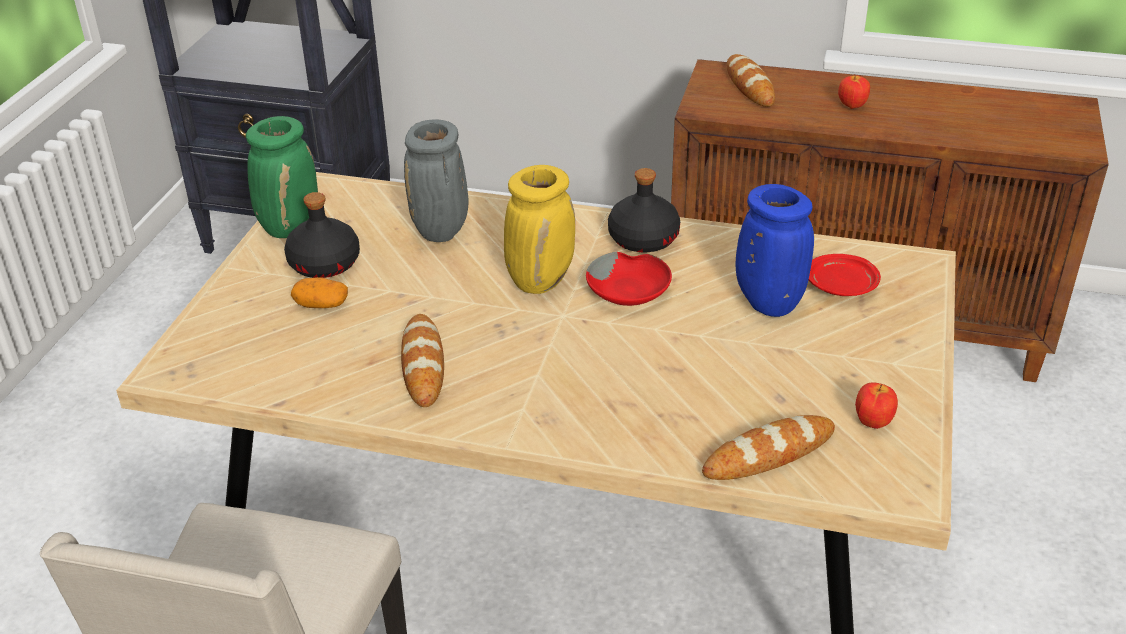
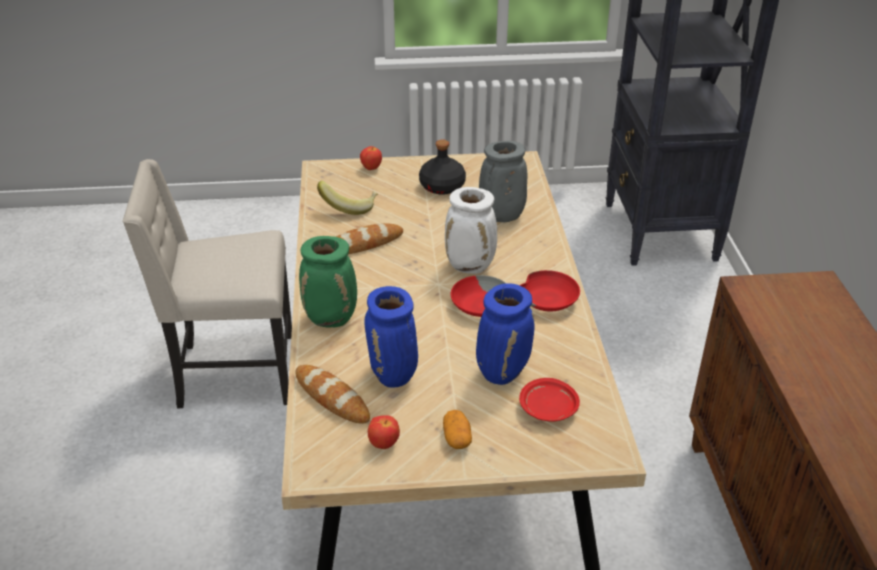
camera: 70 degrees right, 0 degrees up
(290, 226) = (473, 165): green vase -> green vase (332, 319)
(310, 361) = (349, 207): none -> banana
(321, 305) = (402, 196): potato -> potato (457, 438)
(540, 281) = (471, 267): yellow vase -> white vase
(642, 239) = (549, 299): black bottle -> red bowl
(745, 390) = (394, 377): none -> blue vase
(749, 85) = (812, 306): bread -> none
(851, 106) = (831, 371): apple -> apple (371, 168)

